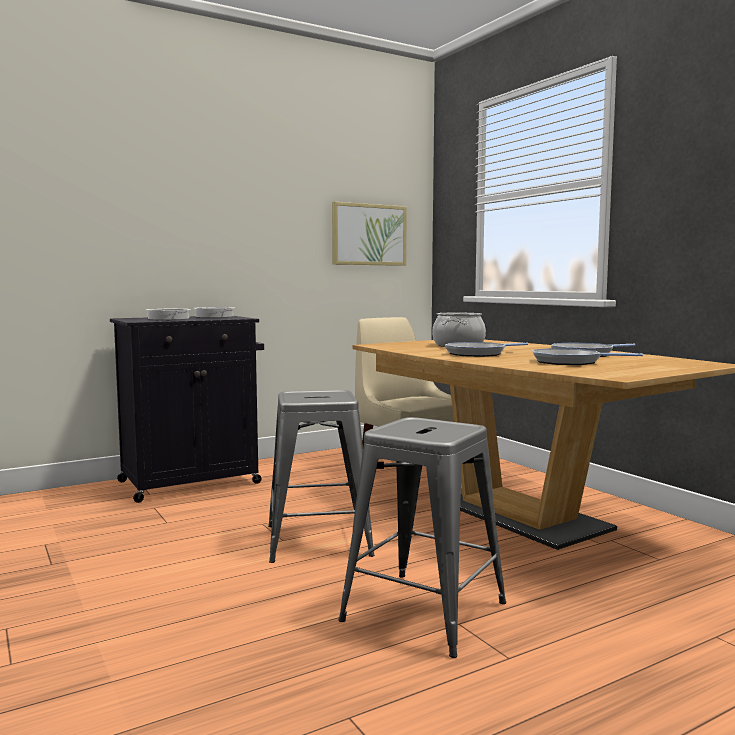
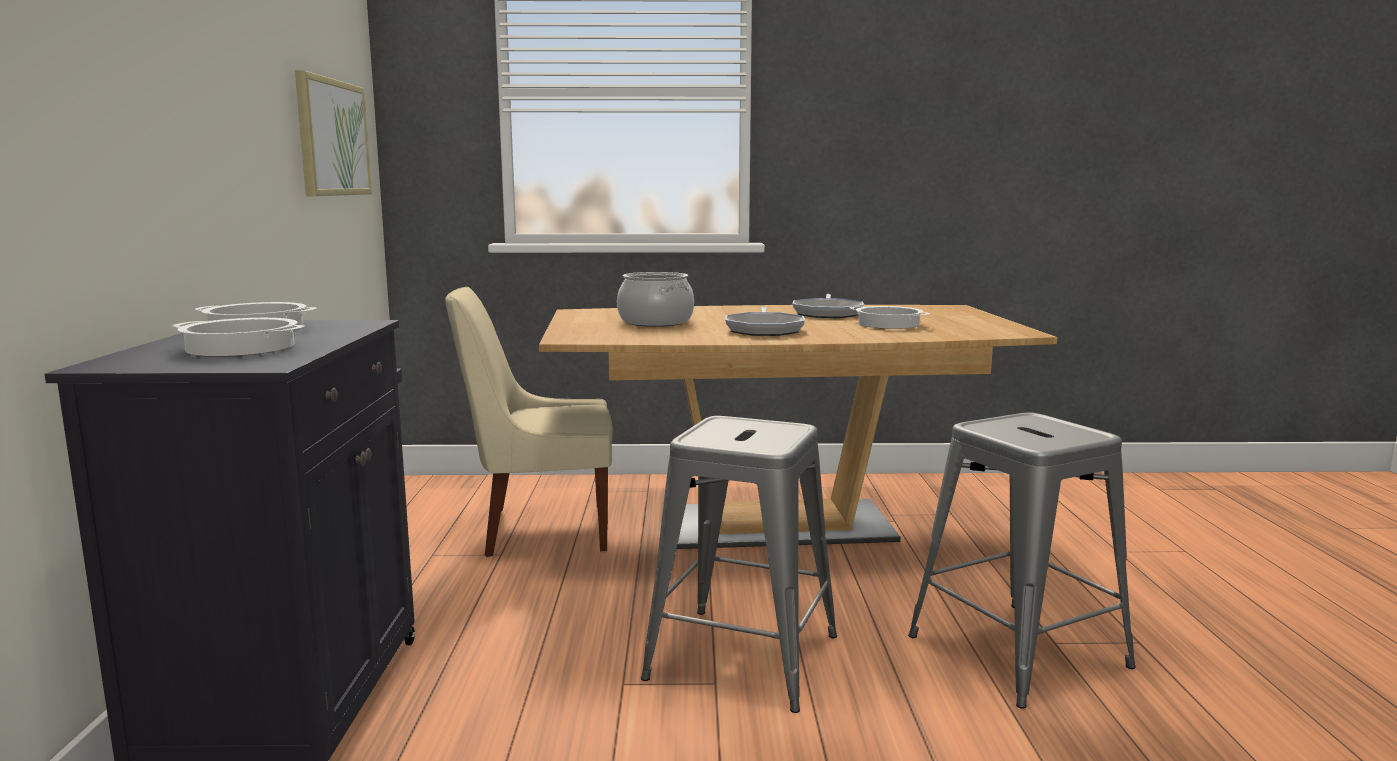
camera: 60 degrees left, 5 degrees up
(570, 362) = (889, 324): frying pan -> cooking pot

